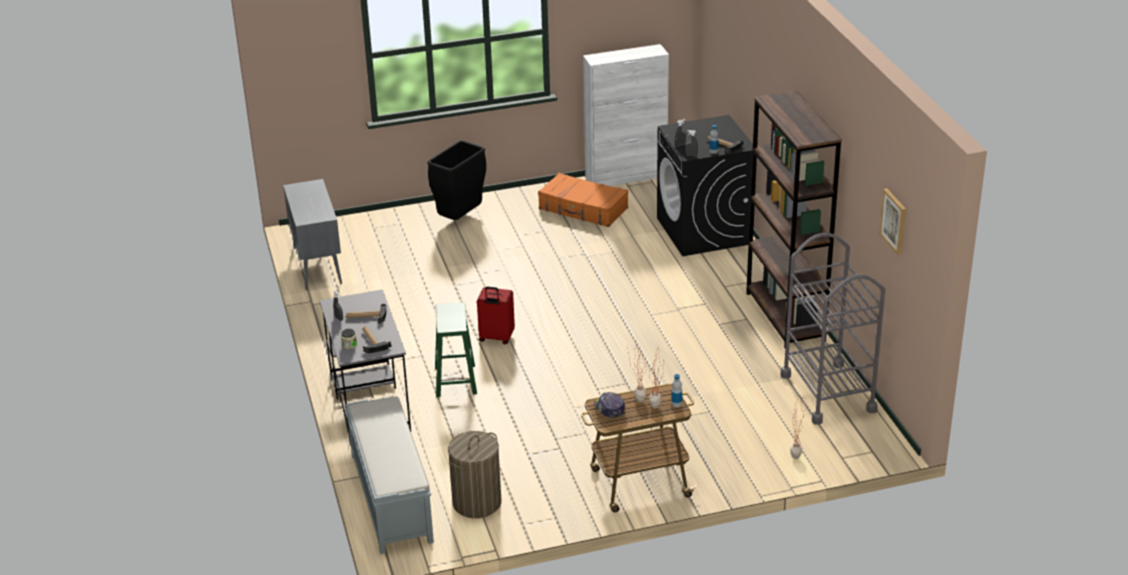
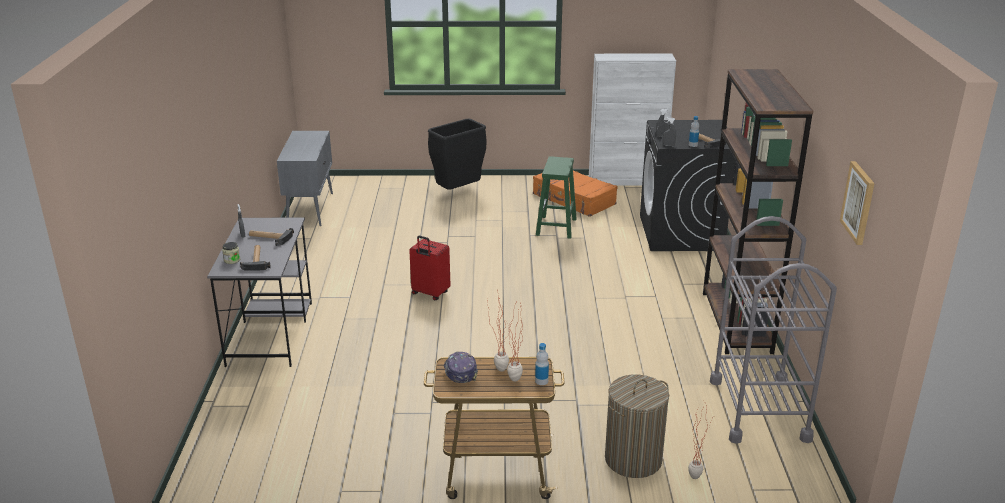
camera: 15 degrees right, 5 degrees down
(391, 497) = (224, 430): grey bench -> none
(456, 381) = (366, 326): green stool -> green stool (556, 227)
(477, 503) = (307, 454): laundry basket -> laundry basket (633, 459)

